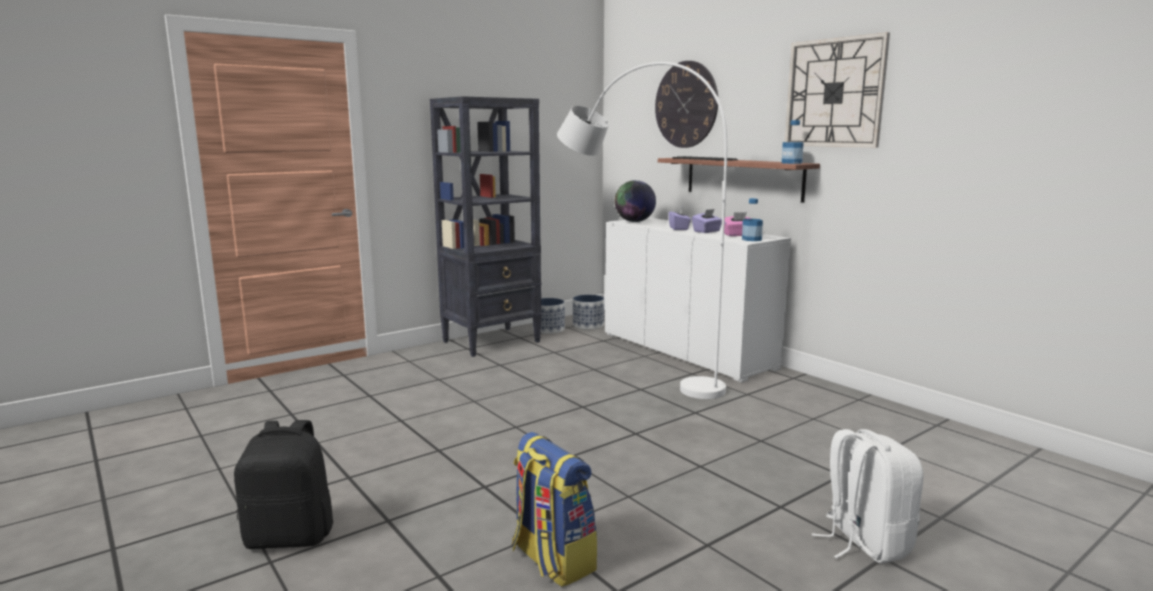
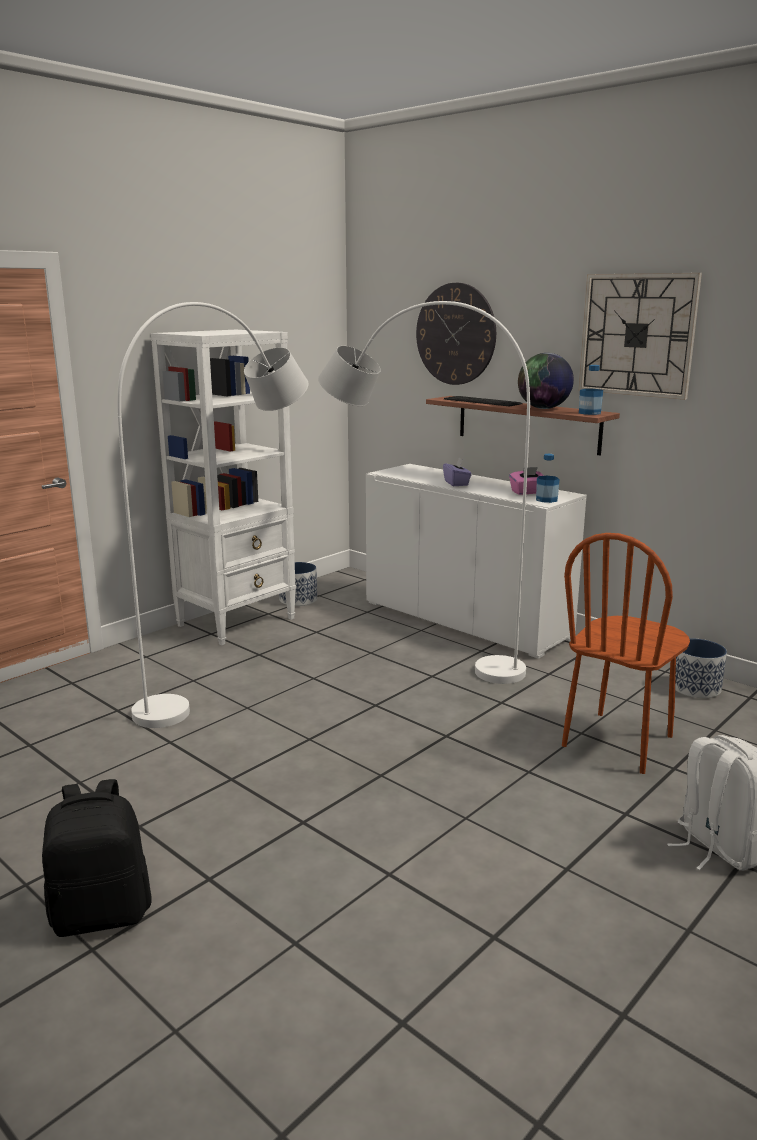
camera: 10 degrees left, 5 degrees up
(474, 378) = (235, 676): none -> white floor lamp
(492, 341) = (237, 622): black bookcase -> white bookcase
(551, 560) = (411, 907): backpack -> none
(588, 325) = (343, 591): planter -> planter (695, 688)
(634, 221) = (399, 472): globe -> globe (543, 408)
(707, 231) = (490, 487): purple tissue box -> none
(794, 450) = (618, 741): none -> brown chair

